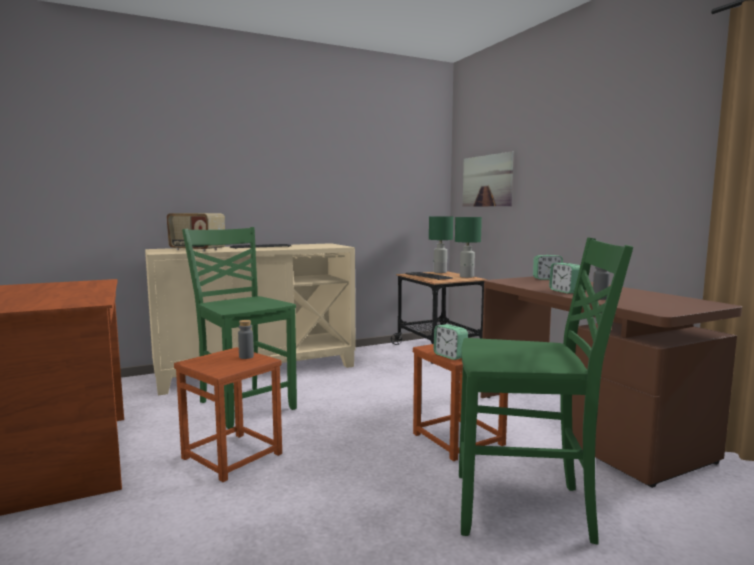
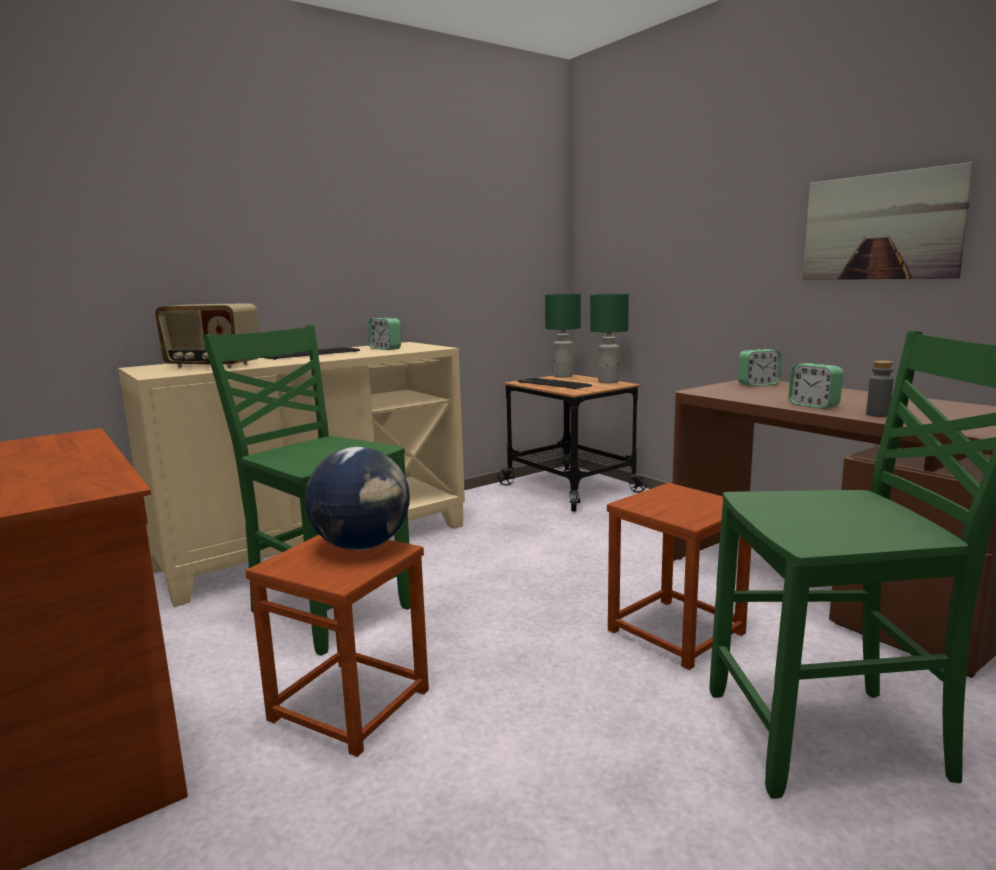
camera: 10 degrees left, 5 degrees up
(246, 357) = (362, 546): grey bottle -> globe
(450, 356) = (675, 515): alarm clock -> alarm clock (385, 349)
(487, 181) = (633, 240): picture -> picture (881, 227)

